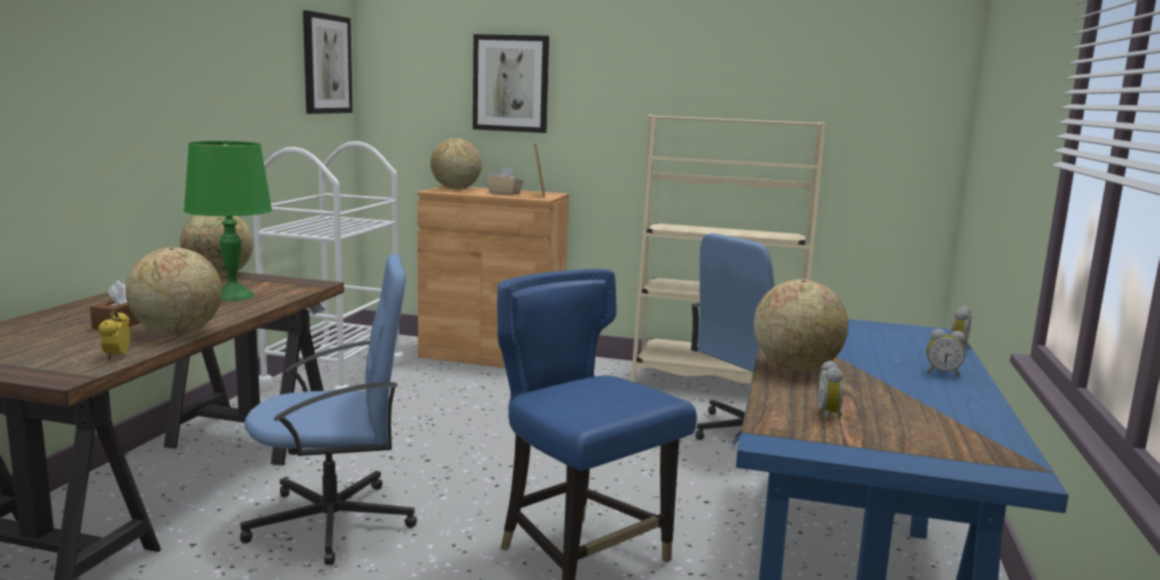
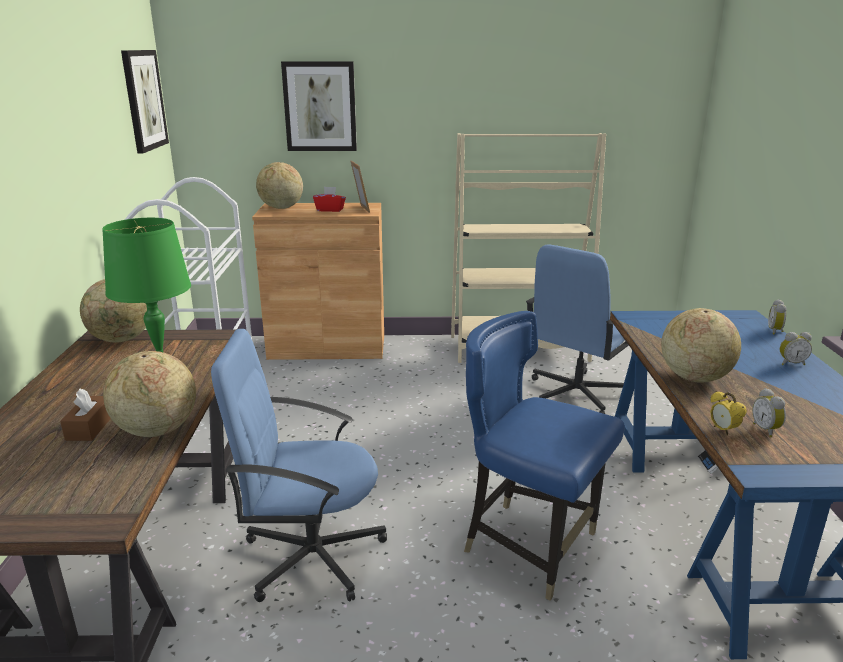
camera: 15 degrees left, 10 degrees up
(117, 357) = (129, 478): alarm clock -> alarm clock (723, 430)
(334, 522) = (311, 555): blue office chair -> blue office chair turned 150 degrees counterclockwise
(504, 193) = (330, 210): beige tissue box -> red tissue box

